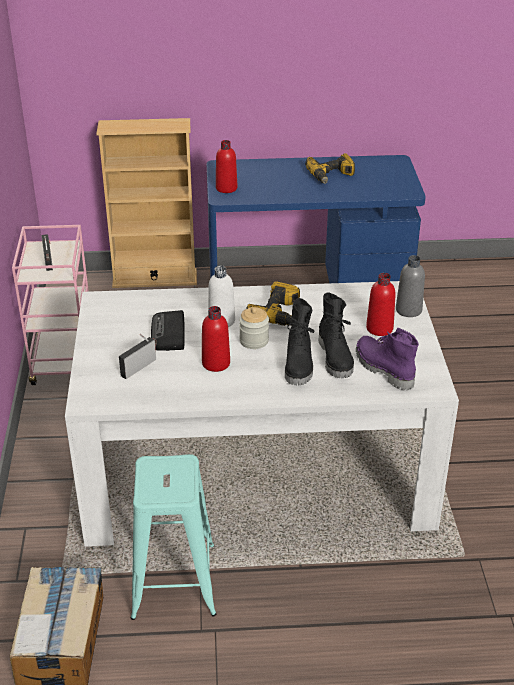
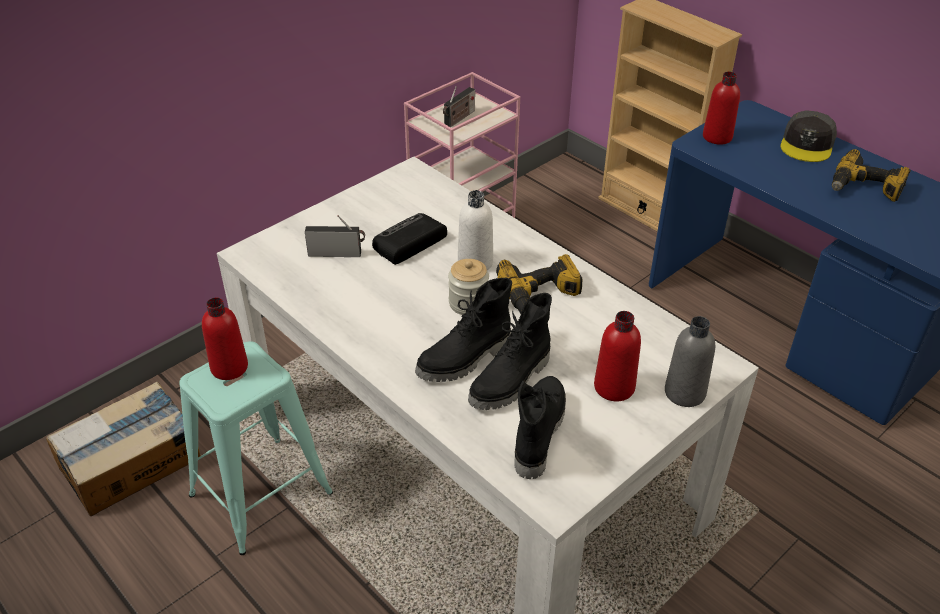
camera: 50 degrees right, 5 degrees up
(216, 363) = (398, 299): red bottle -> red bottle (229, 367)
(274, 169) = (807, 144): none -> grey cap
(382, 369) = (537, 432): purple boot -> black boot

